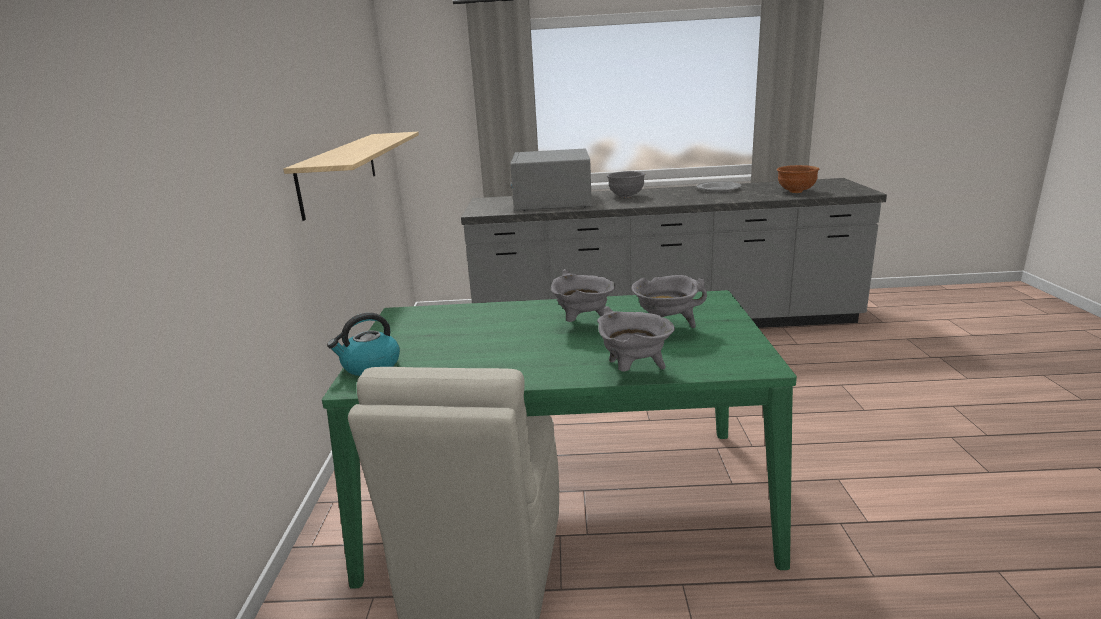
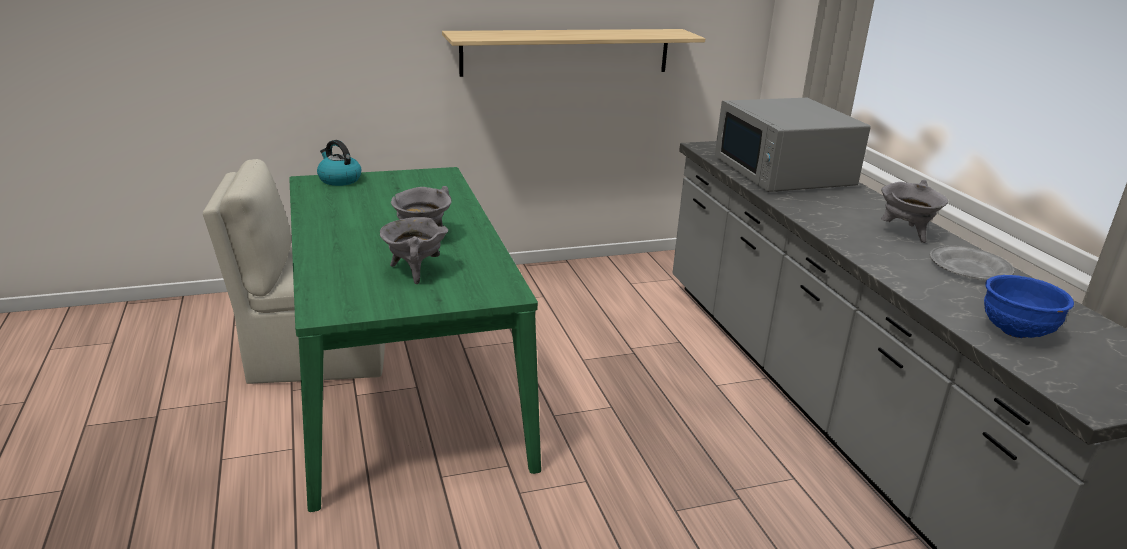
camera: 70 degrees right, 5 degrees up
(552, 202) = (783, 173): grey microwave -> grey microwave turned 90 degrees counterclockwise
(625, 196) = (853, 208): grey bowl -> none
(634, 371) = (317, 261): grey cooking pot -> grey cooking pot (905, 233)
(795, 191) = (1015, 331): brown bowl -> blue bowl

